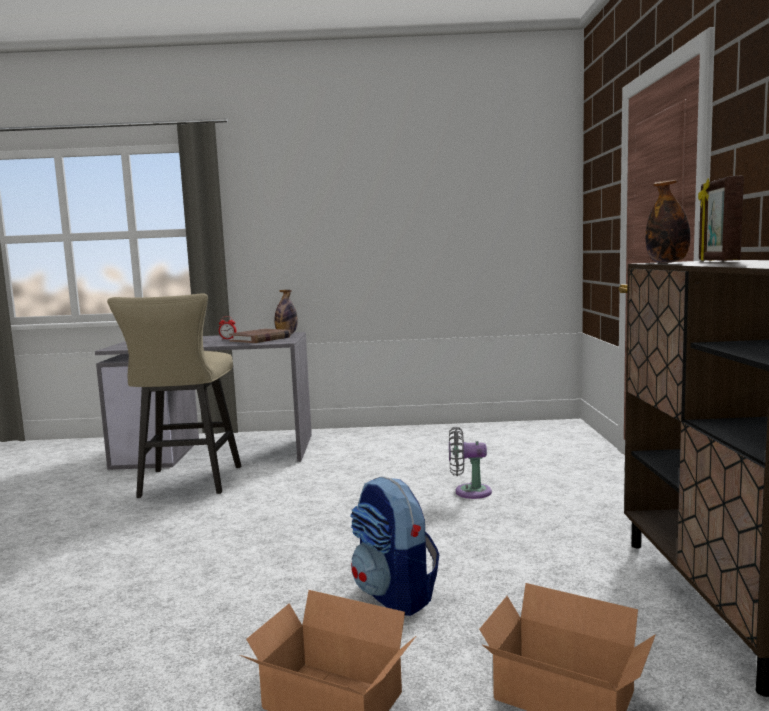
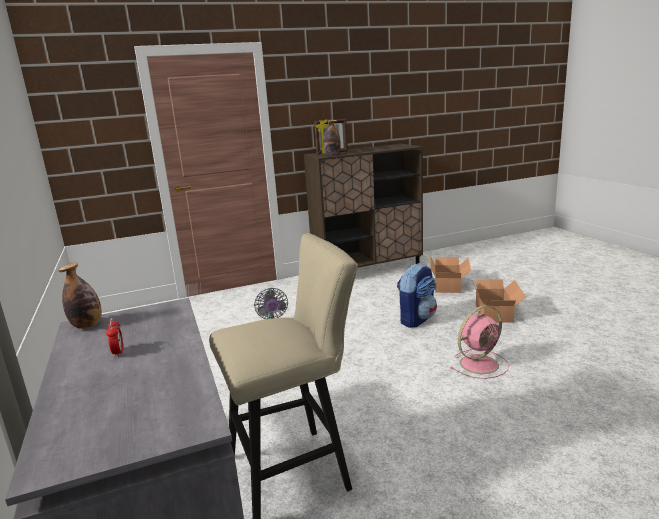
camera: 110 degrees left, 10 degrees up
(190, 607) = (480, 363): none -> pink fan
(260, 339) = (137, 327): brown book -> none

